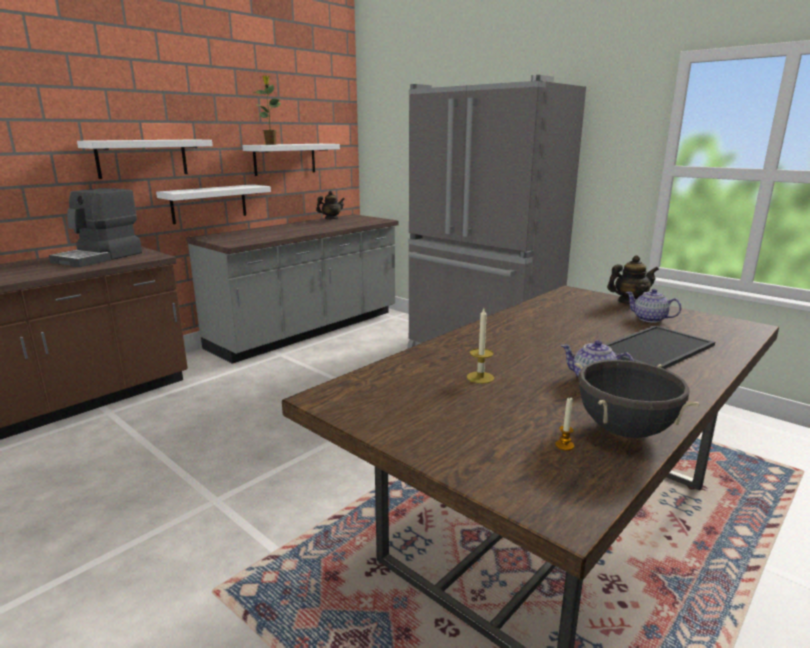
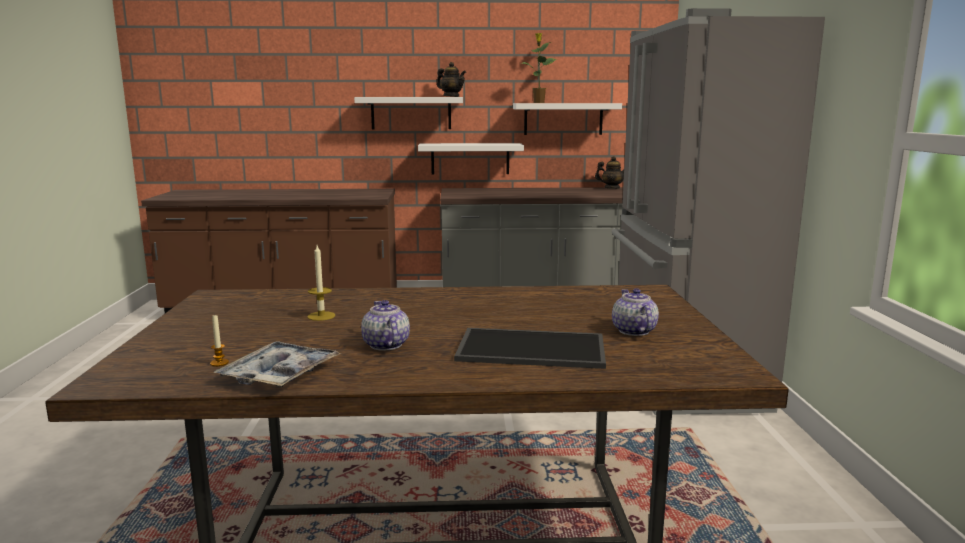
camera: 45 degrees right, 5 degrees down
(100, 257) = (345, 193): coffee machine -> none
(625, 430) = (279, 374): black cooking pot -> tray
(629, 302) = (678, 314): teapot -> teapot (451, 96)

